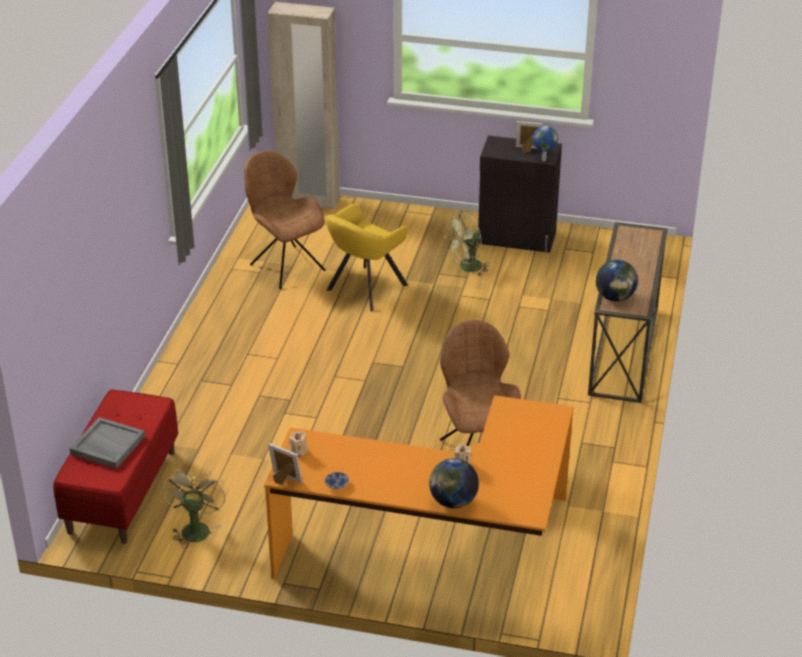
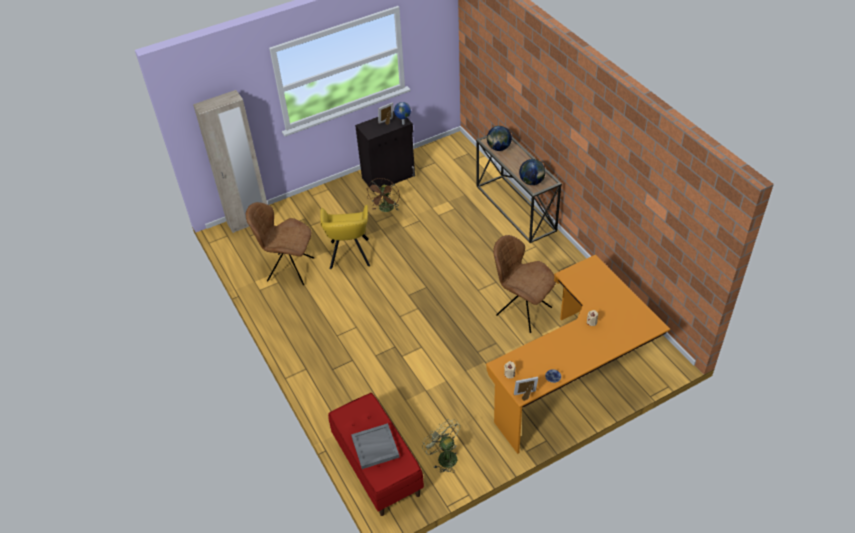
camera: 40 degrees left, 10 degrees up
(453, 502) = (615, 345): globe -> globe (498, 148)
(467, 268) = (386, 209): green fan -> brown fan

